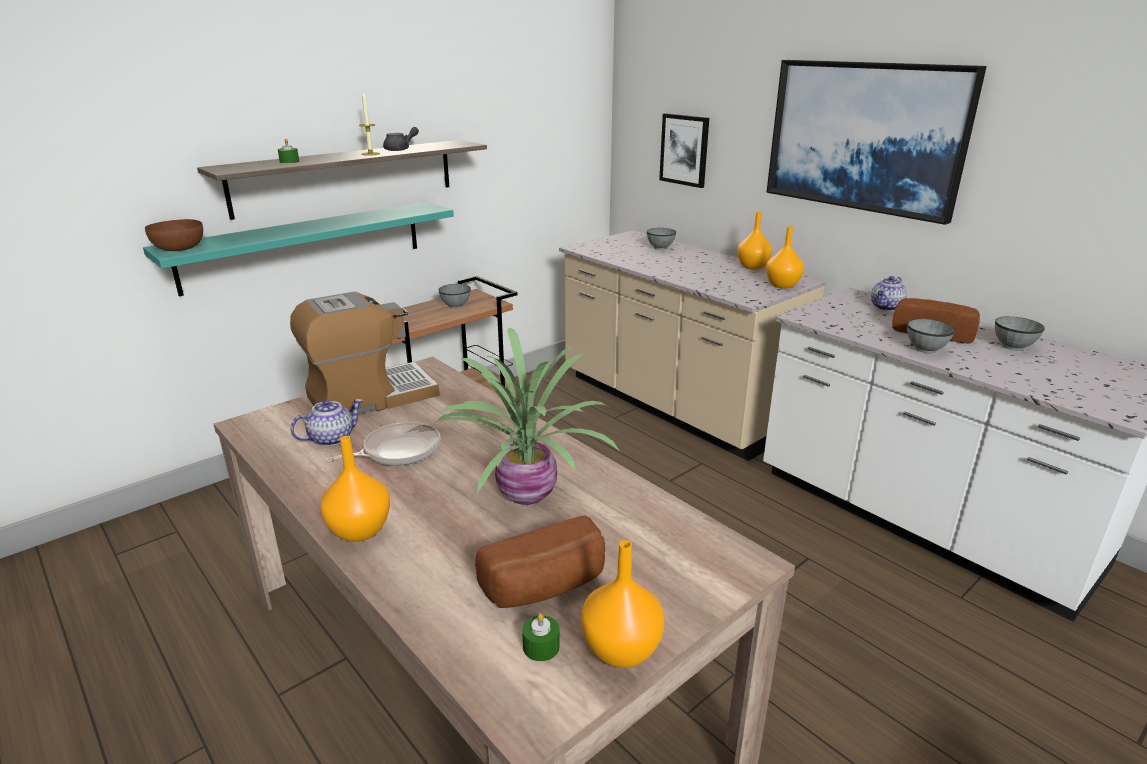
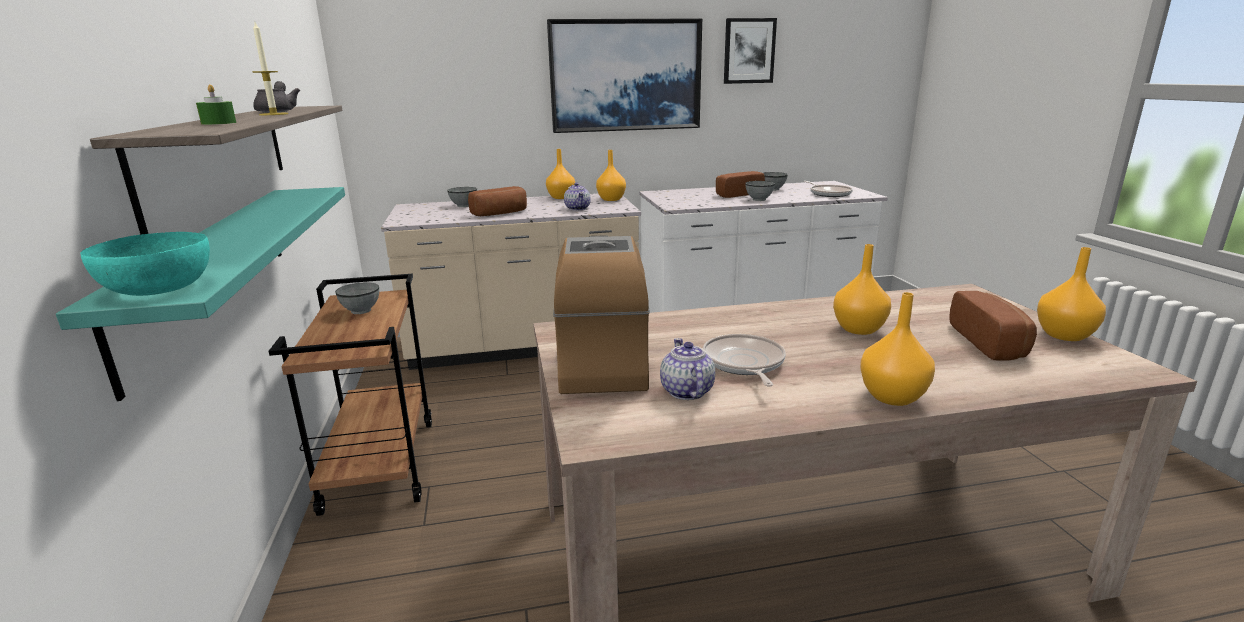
camera: 60 degrees left, 5 degrees down
(179, 248) = (157, 288): brown bowl -> turquoise bowl
(524, 495) = (858, 329): potted plant -> orange vase
(541, 647) = (1064, 355): green candle -> none
(653, 265) = (501, 213): none -> bread
(684, 150) = (447, 111): picture -> picture (749, 51)
(886, 307) = (686, 192): teapot -> teapot (578, 208)
(1064, 385) = (829, 194): none -> frying pan

